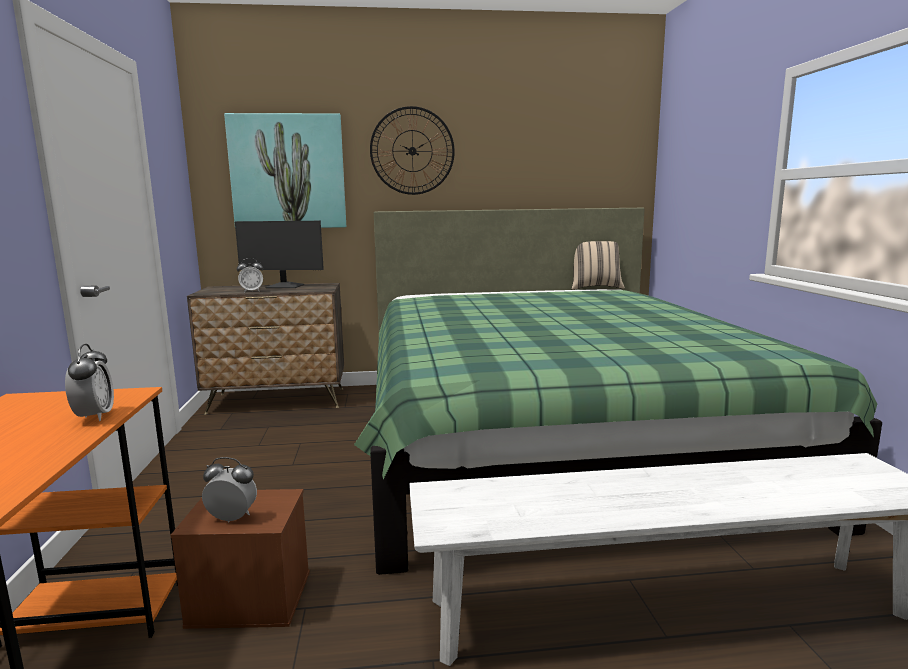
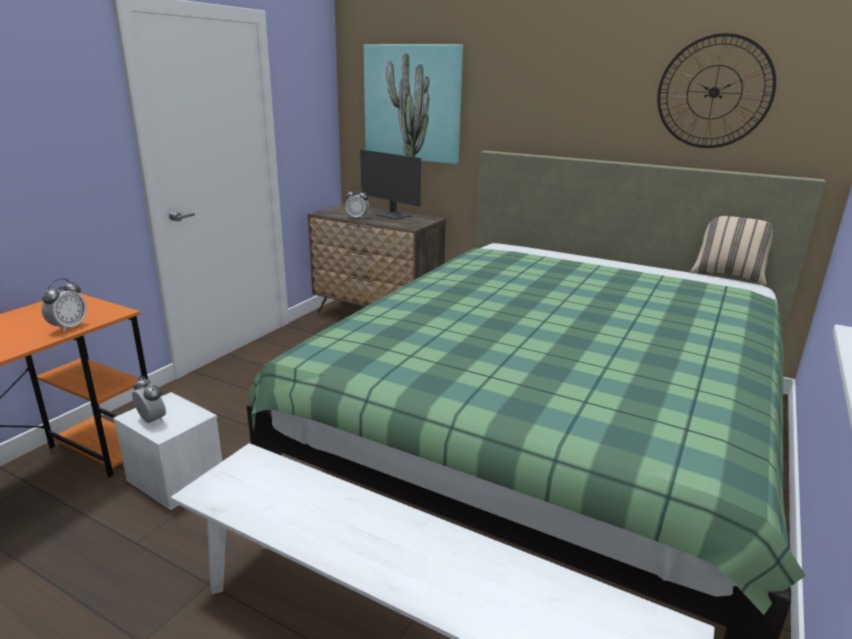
camera: 35 degrees right, 10 degrees up
(248, 599) = (174, 478): brown storage box -> white storage box
(412, 151) = (531, 86): wall clock -> wall clock (714, 92)

